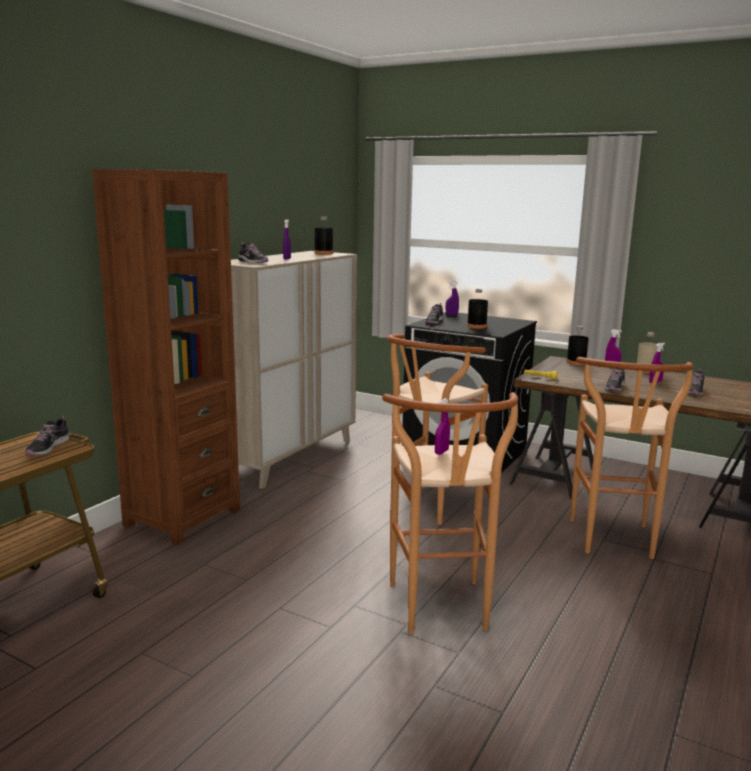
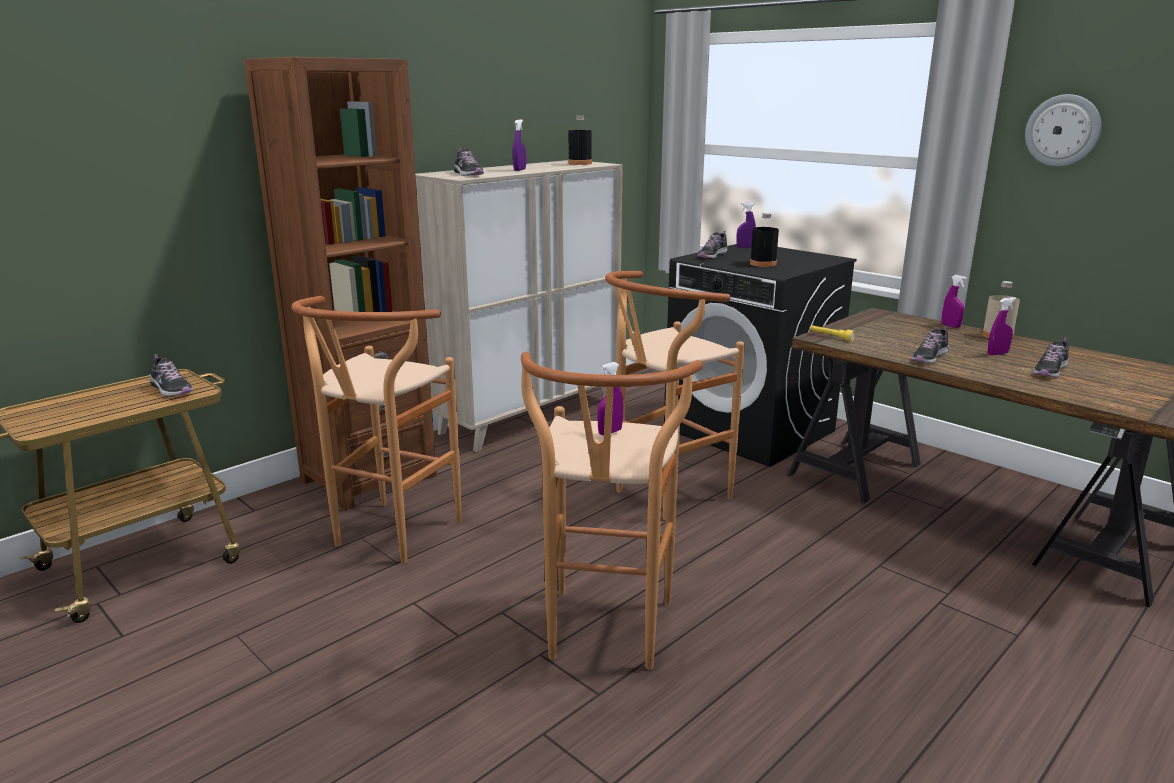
camera: 15 degrees right, 5 degrees up
(48, 448) = (171, 389): shoe -> shoe turned 75 degrees counterclockwise
(576, 362) = (901, 319): black bottle -> none
(614, 543) = (892, 572): brown stool -> brown stool (389, 538)
(675, 229) = (1063, 130): none -> wall clock

